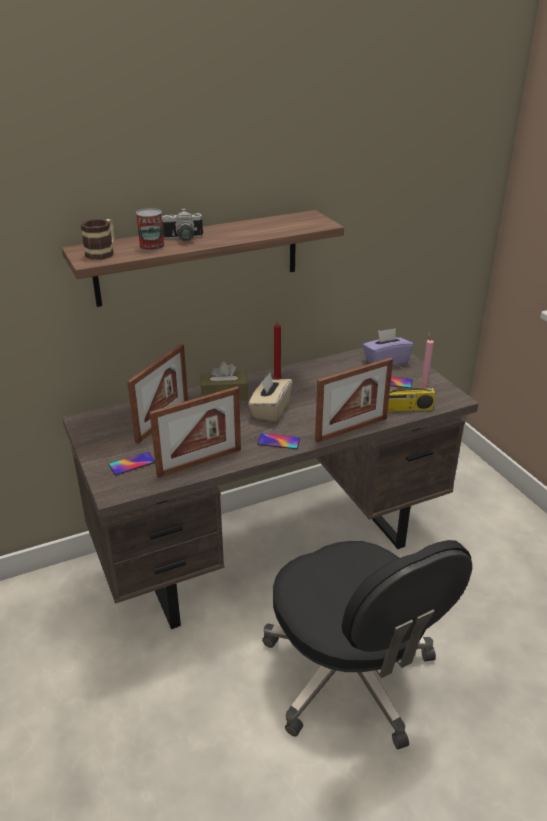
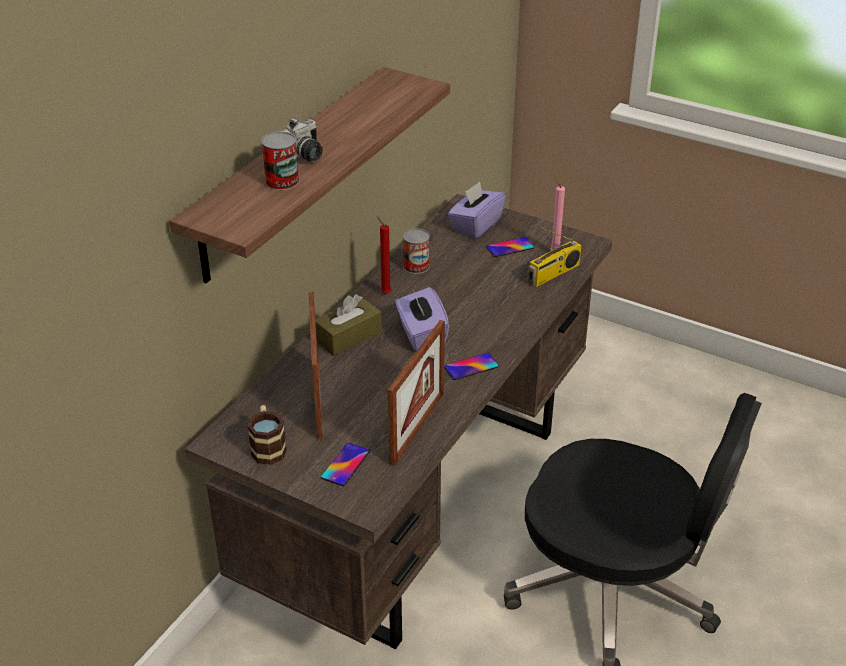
camera: 35 degrees left, 5 degrees up
(103, 252) = (237, 210): mug -> mug (268, 447)
(270, 410) = (421, 334): beige tissue box -> purple tissue box
(316, 371) = (416, 266): none -> can
(351, 429) = (527, 320): picture frame -> none

